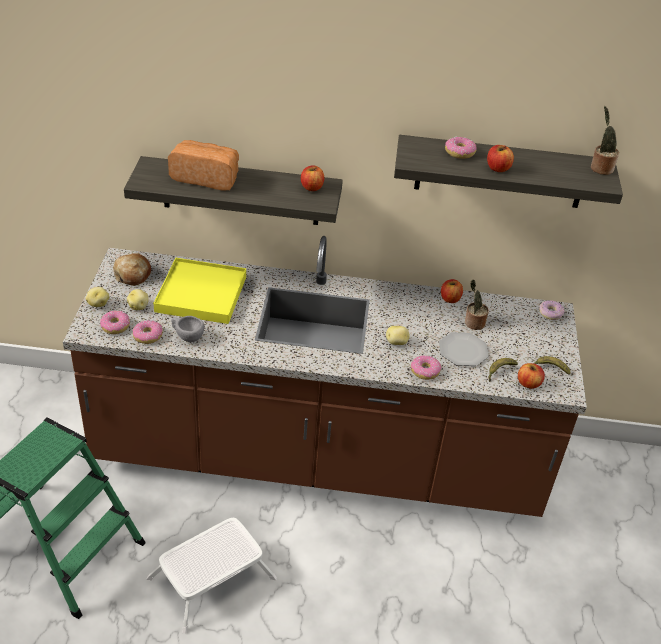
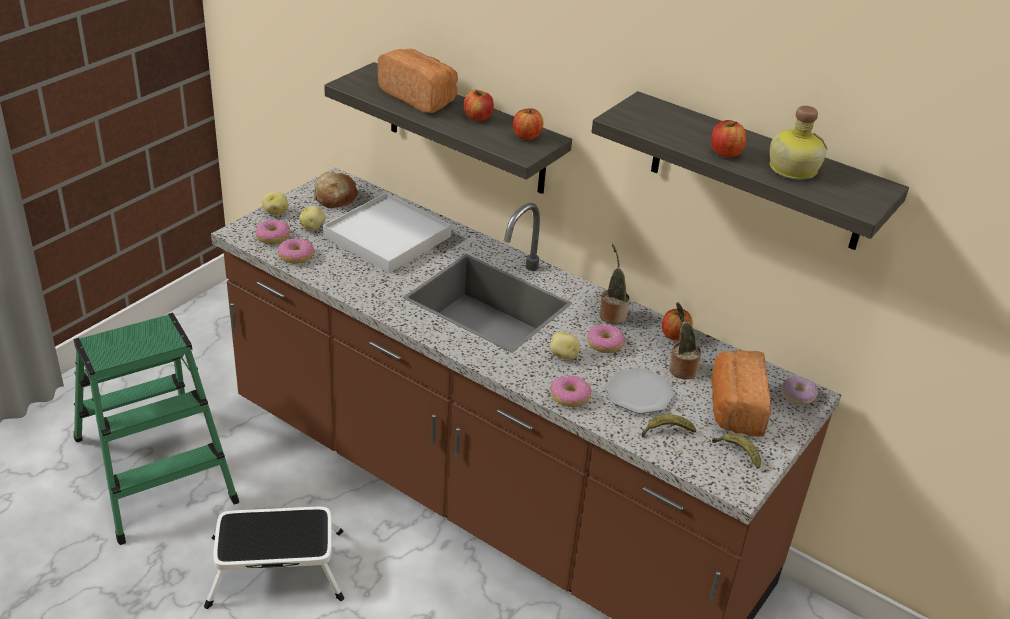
camera: 30 degrees right, 5 degrees down
(187, 336) = (335, 269): grey cup -> none
(201, 294) = (387, 236): yellow tray -> white tray
(212, 579) = (276, 568): white step ladder -> black step ladder
(459, 152) = (693, 126): donut -> donut (605, 344)
(524, 338) = (734, 408): none -> bread
(528, 383) = (693, 458): apple -> apple (478, 117)
(544, 167) = (791, 168): none -> bottle
(600, 168) = (874, 189): potted plant -> potted plant (611, 315)

